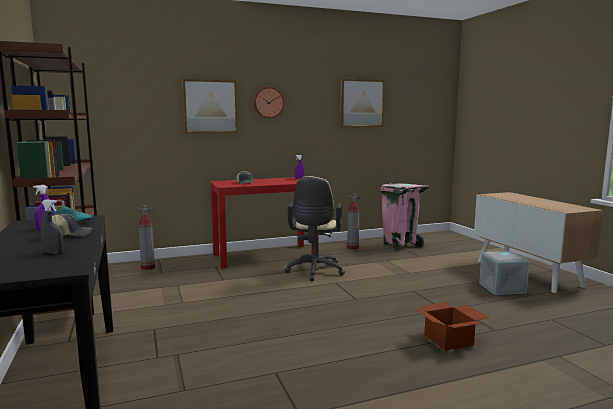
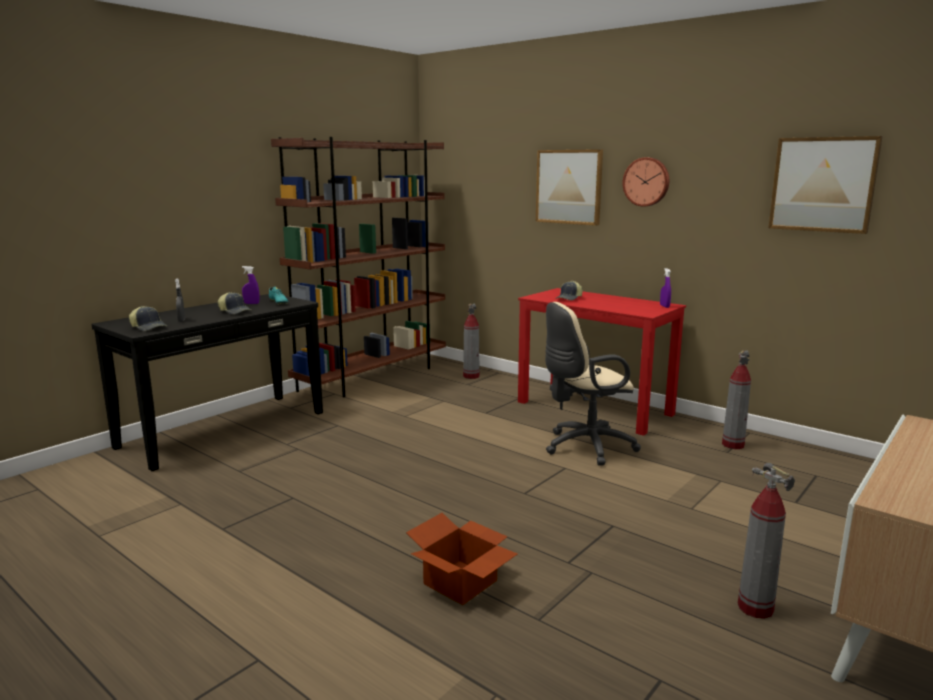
camera: 60 degrees right, 5 degrees up
(53, 265) = (149, 327): none -> cap
(400, 245) = (822, 475): pink trash can -> none
(502, 288) = (755, 608): grey storage box -> fire extinguisher

